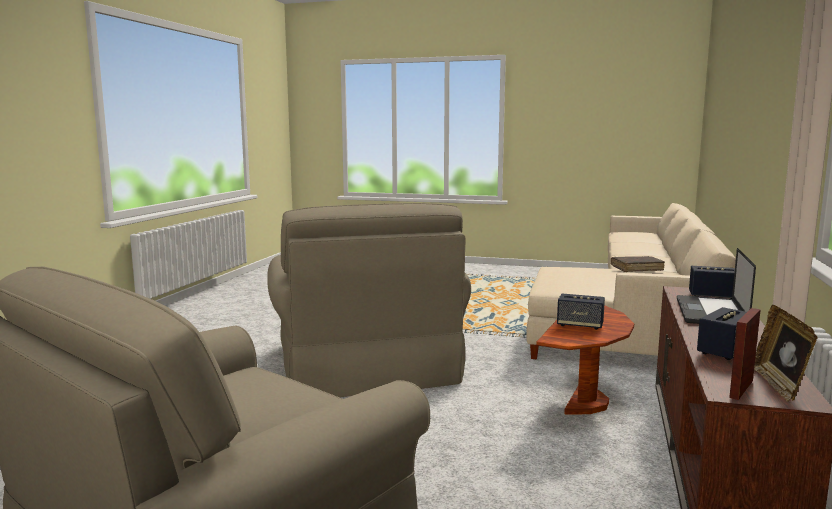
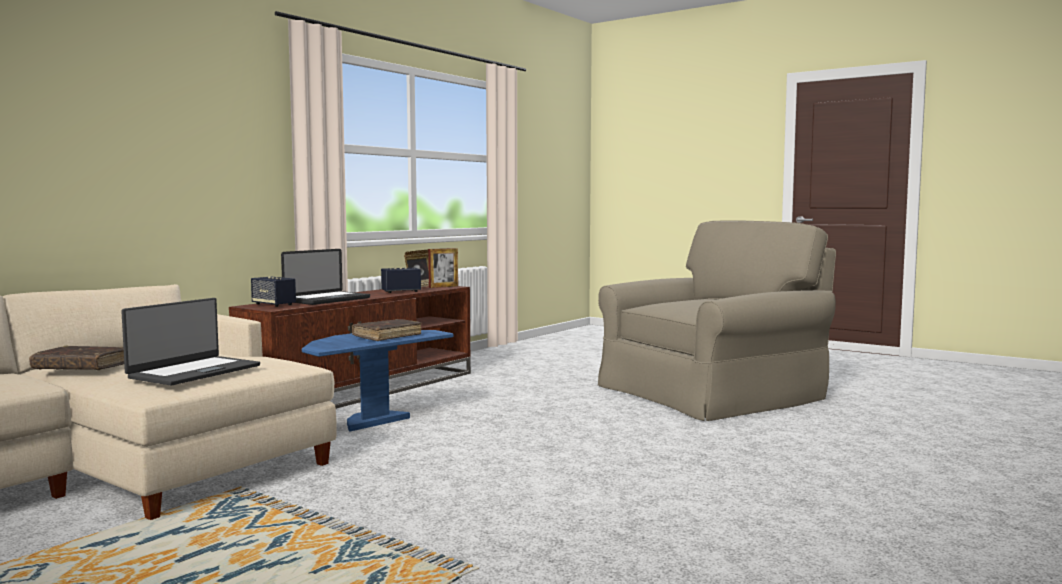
camera: 160 degrees left, 5 degrees down
(366, 364) = (559, 484): beige armchair -> none
(569, 271) = (194, 371): none -> laptop
(580, 325) = (387, 336): speaker -> brown book
(584, 402) = (373, 422): brown side table -> blue side table

